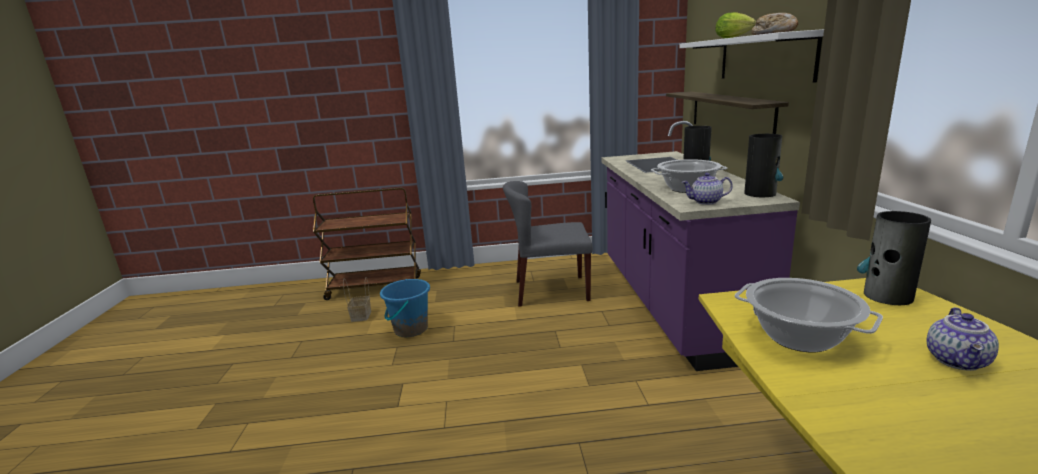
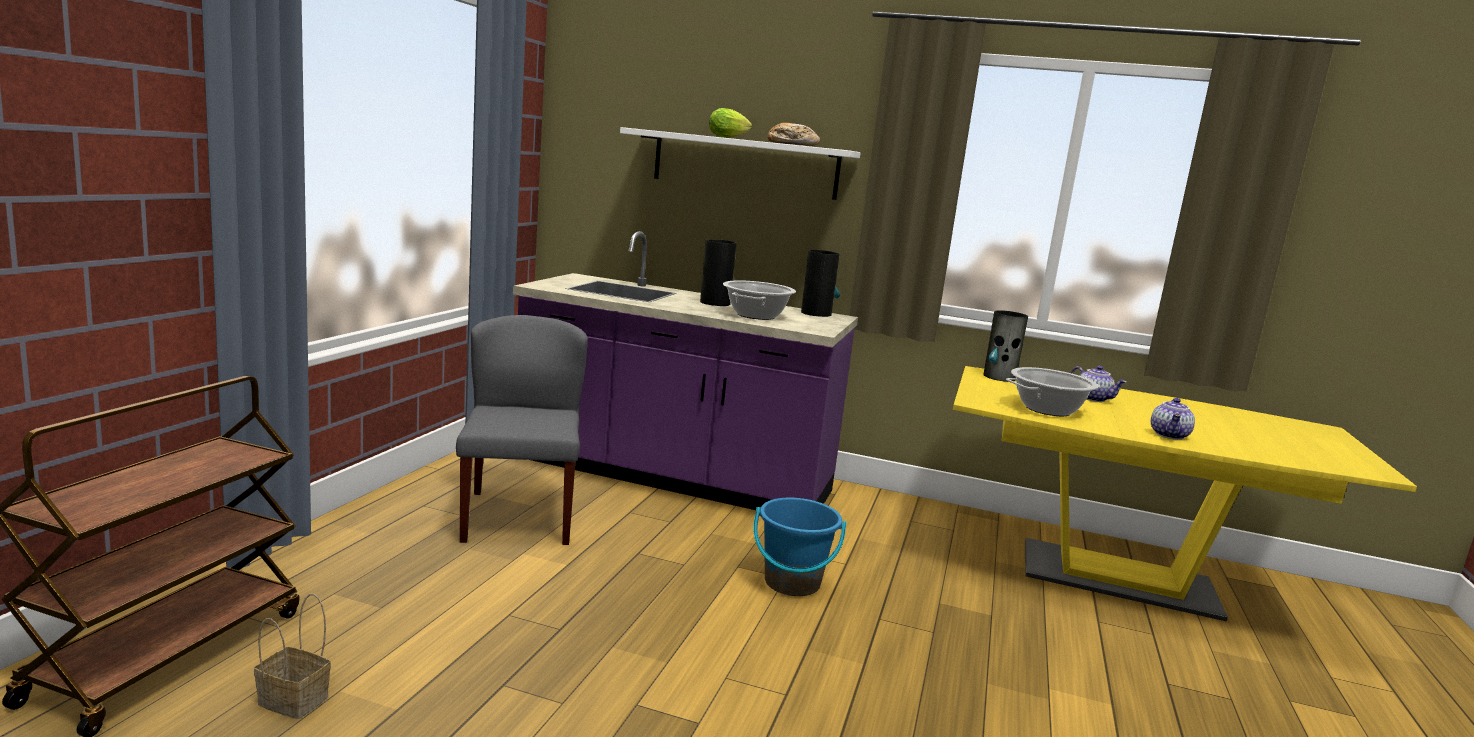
camera: 70 degrees left, 5 degrees down
(410, 329) = (456, 656): blue bucket -> blue bucket (792, 583)
(550, 290) = (519, 516): grey chair -> grey chair turned 150 degrees clockwise
(706, 202) = (815, 326): teapot -> teapot (1170, 436)
(730, 114) = (674, 224): shelf -> none

